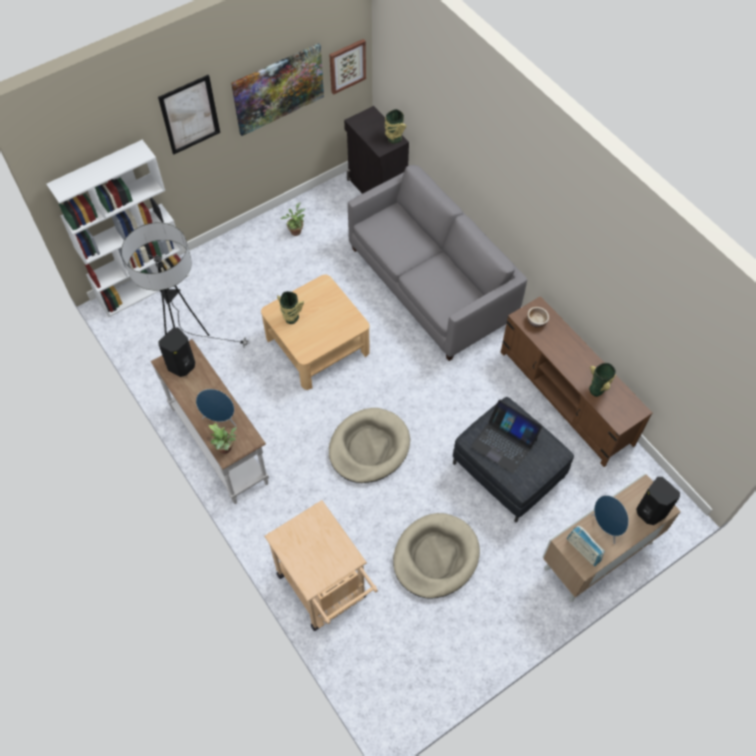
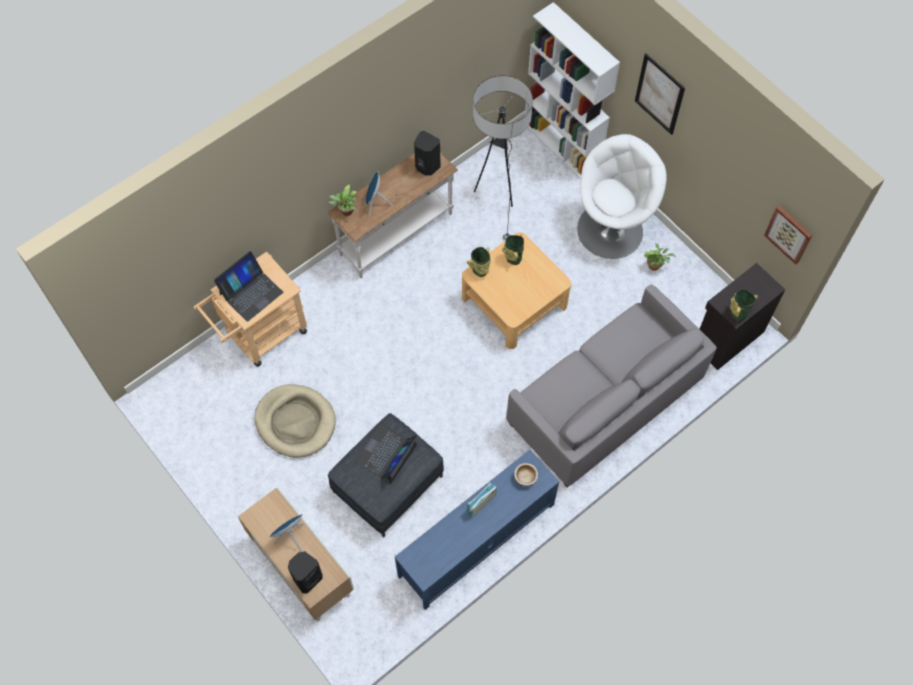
camera: 85 degrees right, 5 degrees up
(250, 259) = (611, 229): none -> white armchair
(278, 89) = (728, 170): picture -> none
(318, 553) = (251, 292): none -> laptop
(369, 447) = (403, 357): beige dog bed -> none
(566, 398) = (476, 540): brown tv stand -> blue tv stand
(583, 550) = (267, 515): radio -> radio (481, 503)
(598, 389) = (447, 537): vase -> vase (480, 271)

